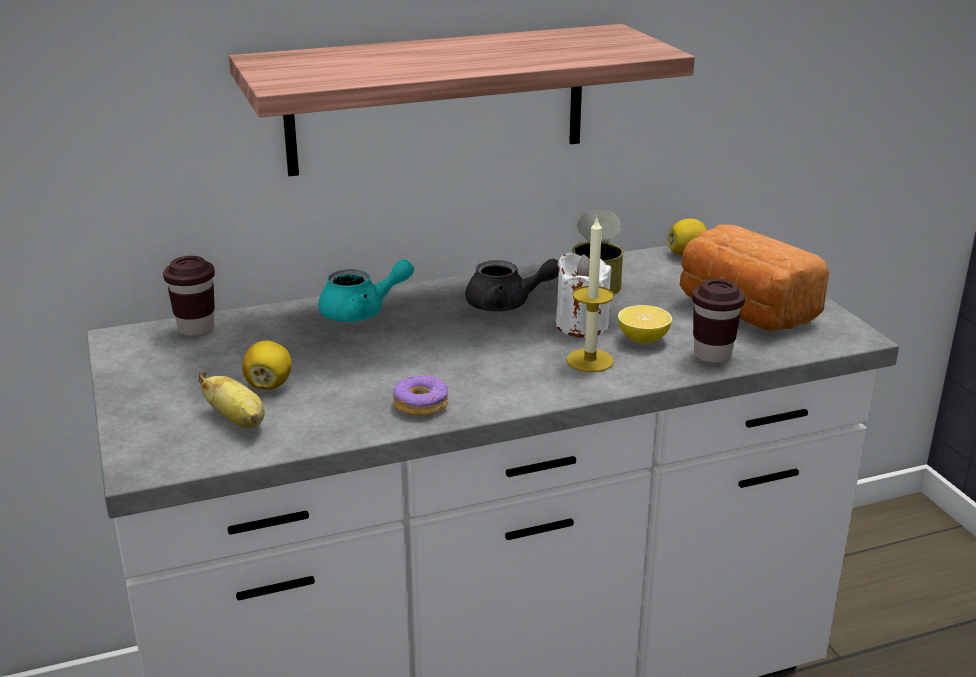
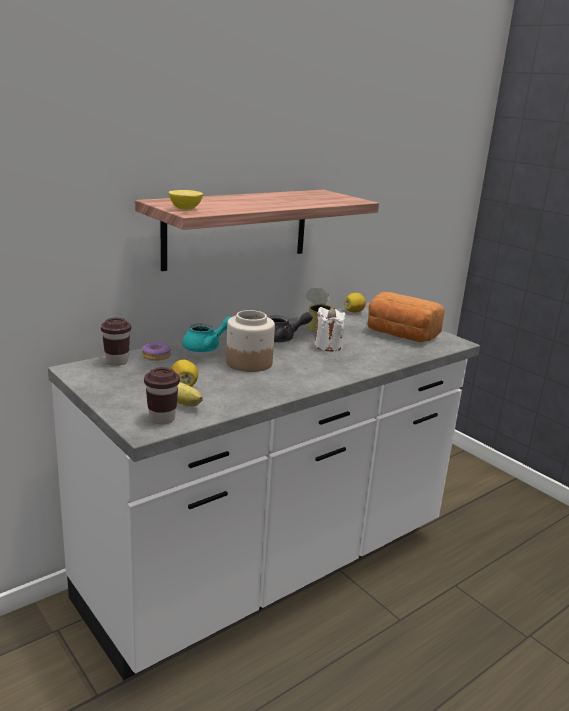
camera: 20 degrees left, 5 degrees down
(410, 349) = (248, 363): none -> jar
(421, 405) = (276, 388): donut -> donut (156, 356)
(590, 360) = (345, 361): candle -> none
(643, 339) = (363, 350): lemon -> lemon (185, 209)
(712, 355) = (401, 355): brown cup -> brown cup (162, 419)

